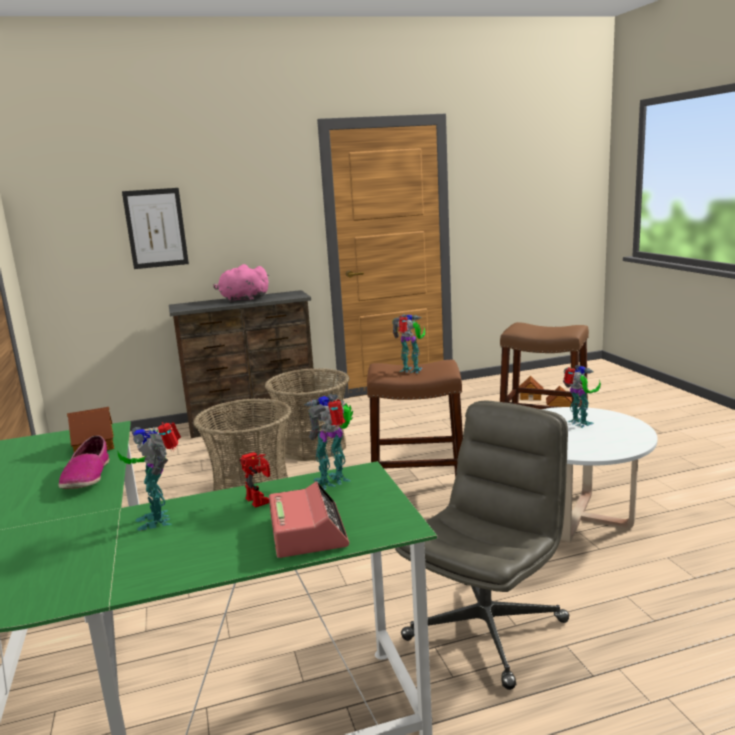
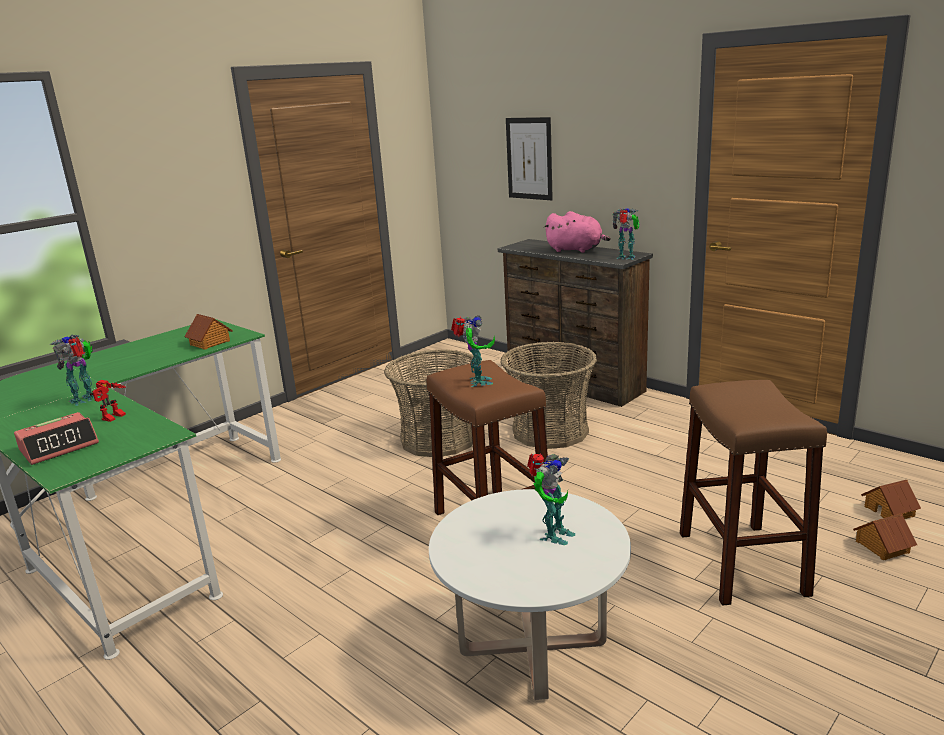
camera: 60 degrees right, 5 degrees up
(87, 476) = (154, 360): shoe -> none
(242, 299) = (576, 250): pink plush toy -> pink plush toy turned 135 degrees clockwise
(334, 481) = (148, 430): toy robot -> toy robot (627, 258)
(486, 628) = (270, 641): grey office chair -> none

